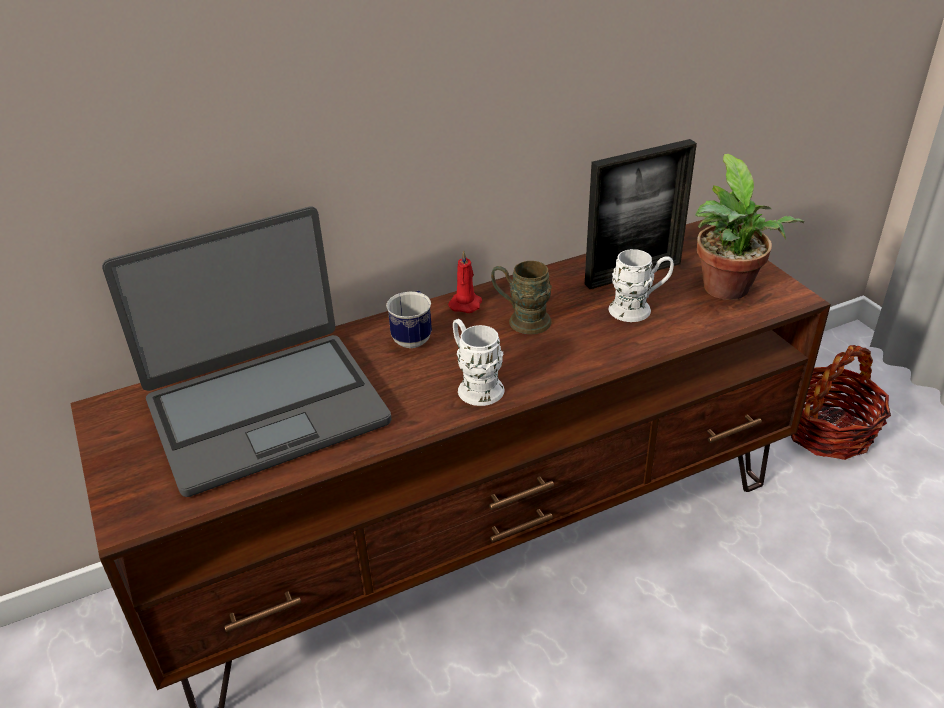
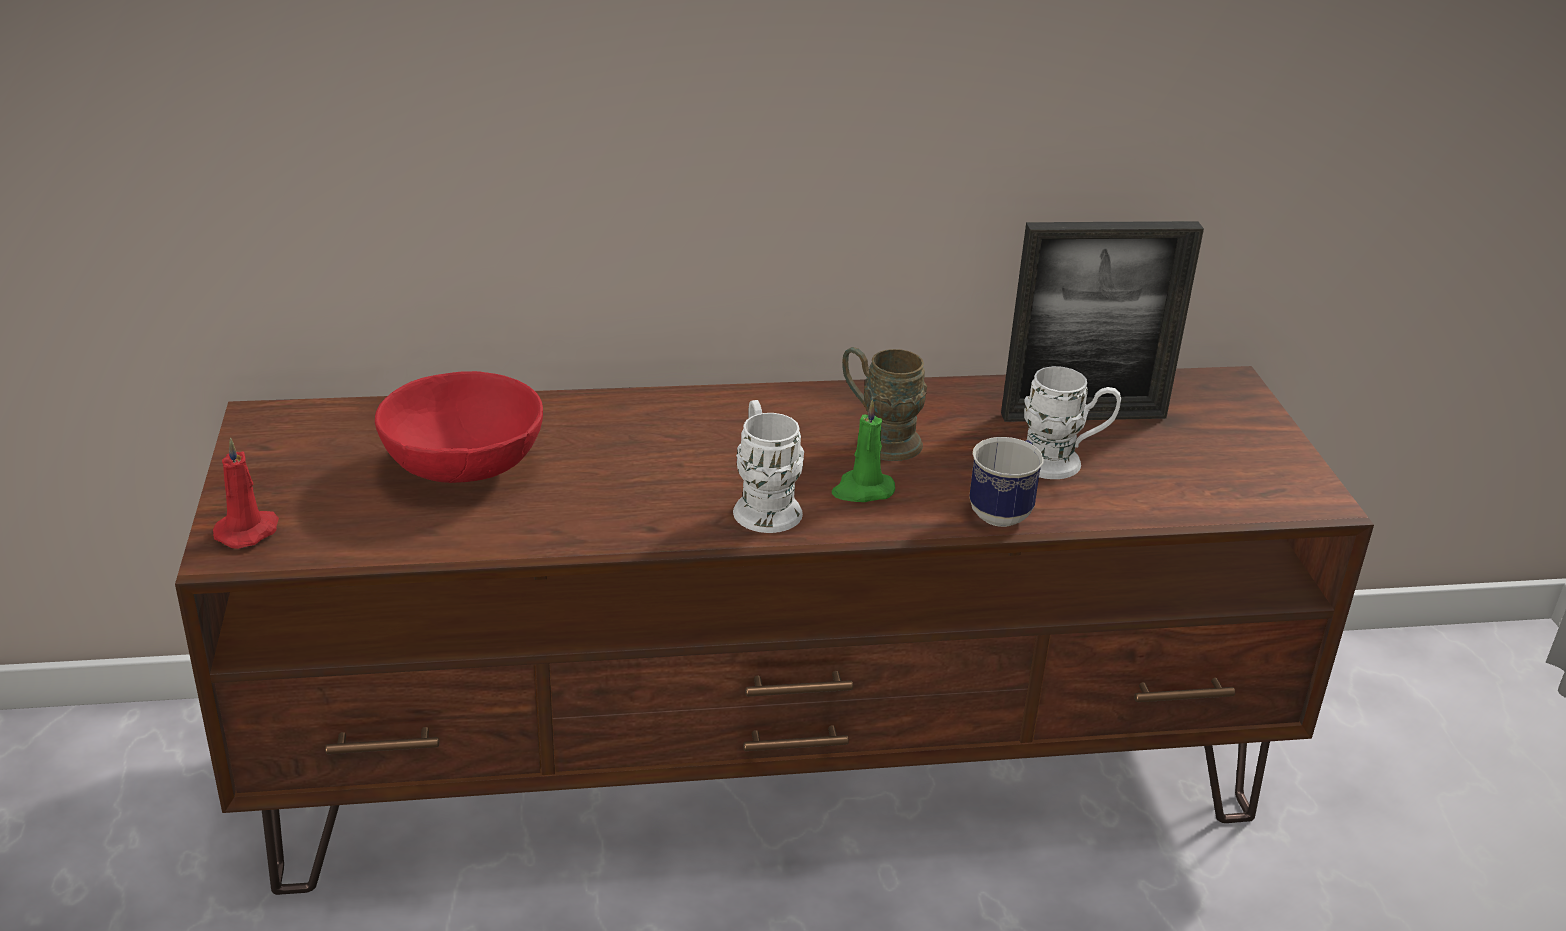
camera: 15 degrees right, 5 degrees down
(266, 410) = (466, 468): laptop -> red bowl
(414, 337) = (713, 425): mug -> mug (1004, 510)
(466, 303) = (811, 400): red candle -> red candle (249, 531)
(530, 359) = (862, 490): none -> green candle
(728, 291) = (1217, 471): potted plant -> none
(828, 431) = (1407, 771): basket -> none

